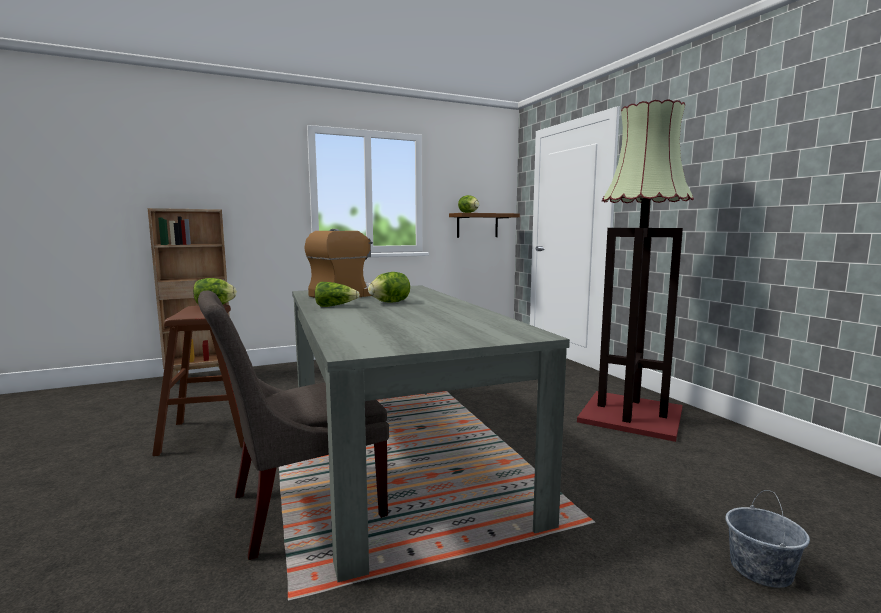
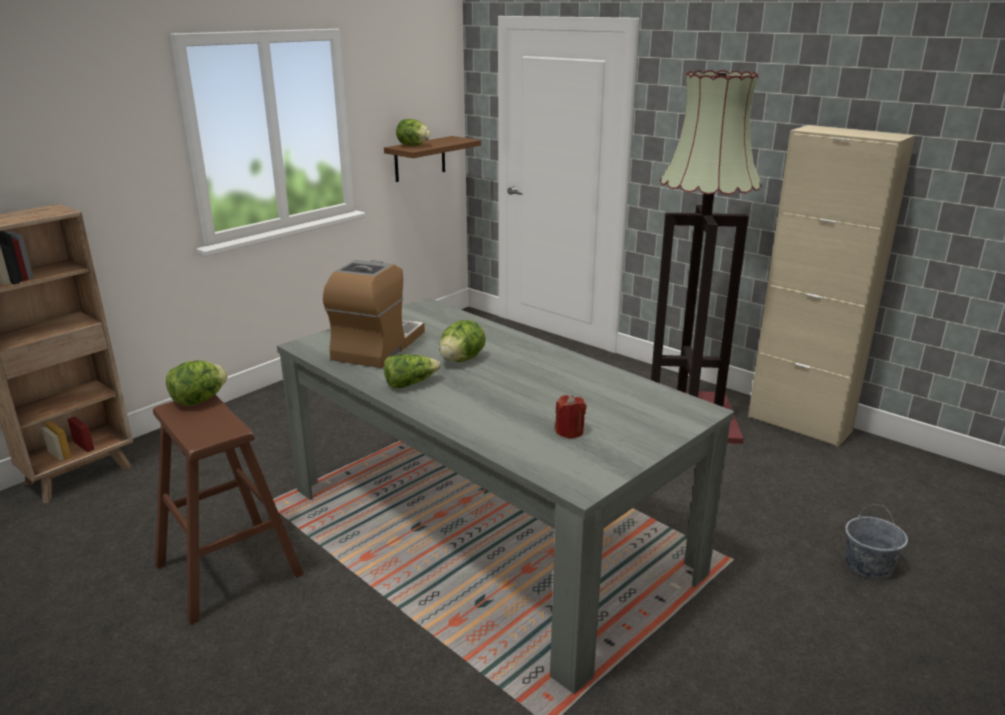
camera: 25 degrees left, 15 degrees up
(300, 507) = (456, 632): grey chair -> none
(400, 331) = (569, 431): none -> red candle
(750, 439) = (799, 424): none -> beige cabinet

